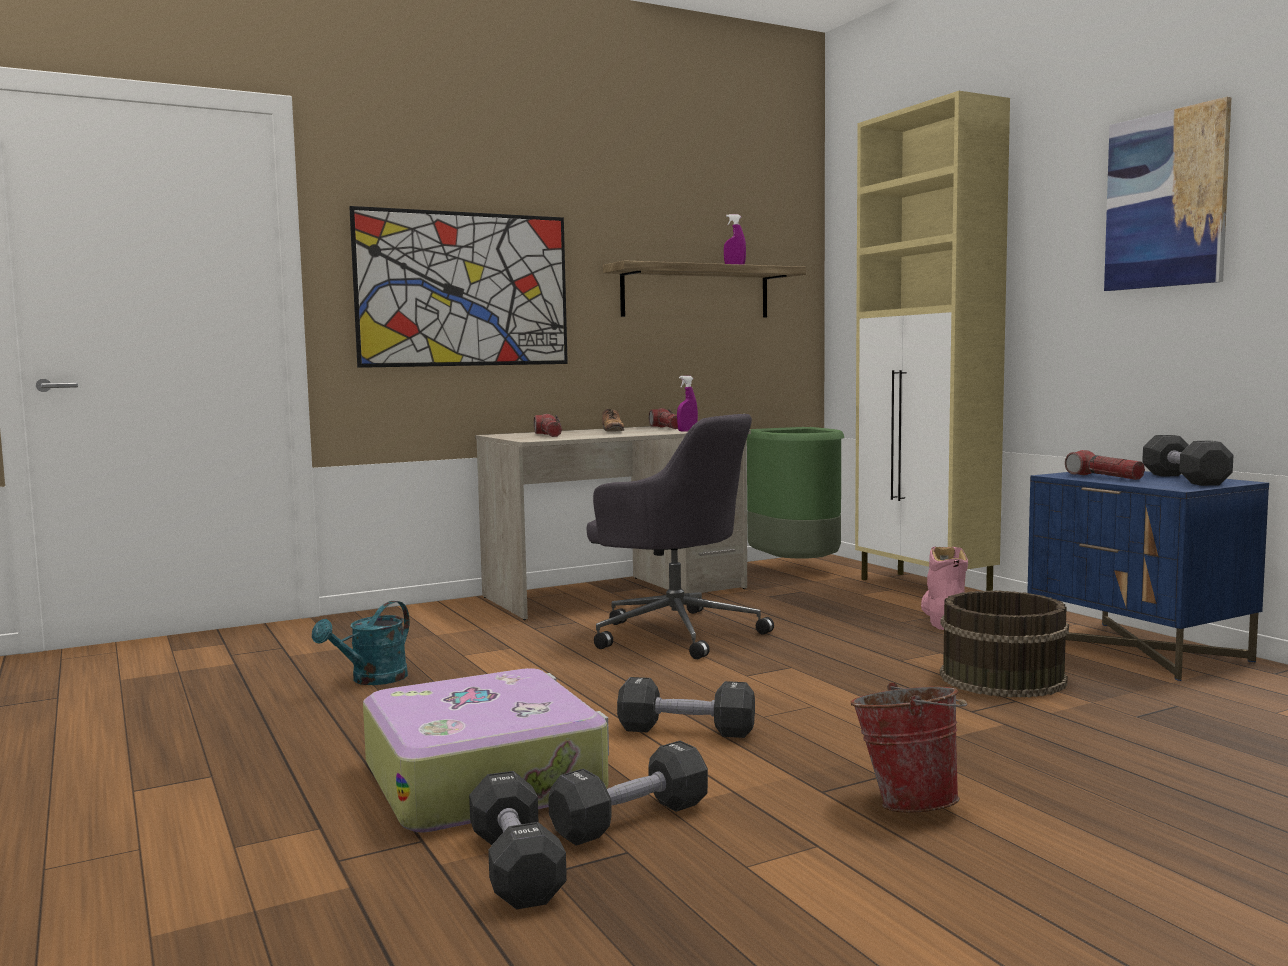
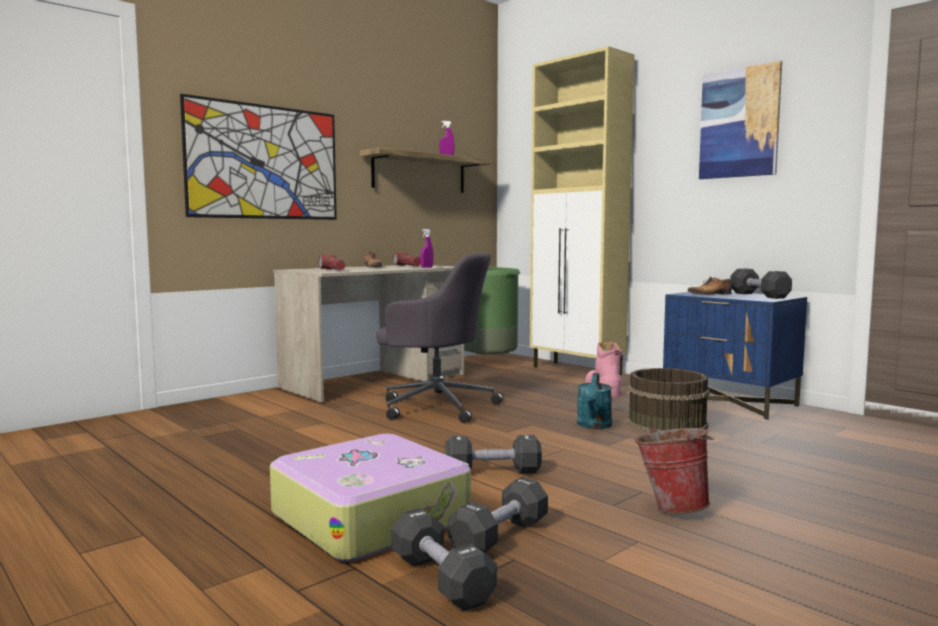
camera: 15 degrees left, 0 degrees up
(372, 680) = (232, 451): turquoise watering can -> turquoise watering can (593, 426)
(1103, 477) = (711, 295): flashlight -> shoe

